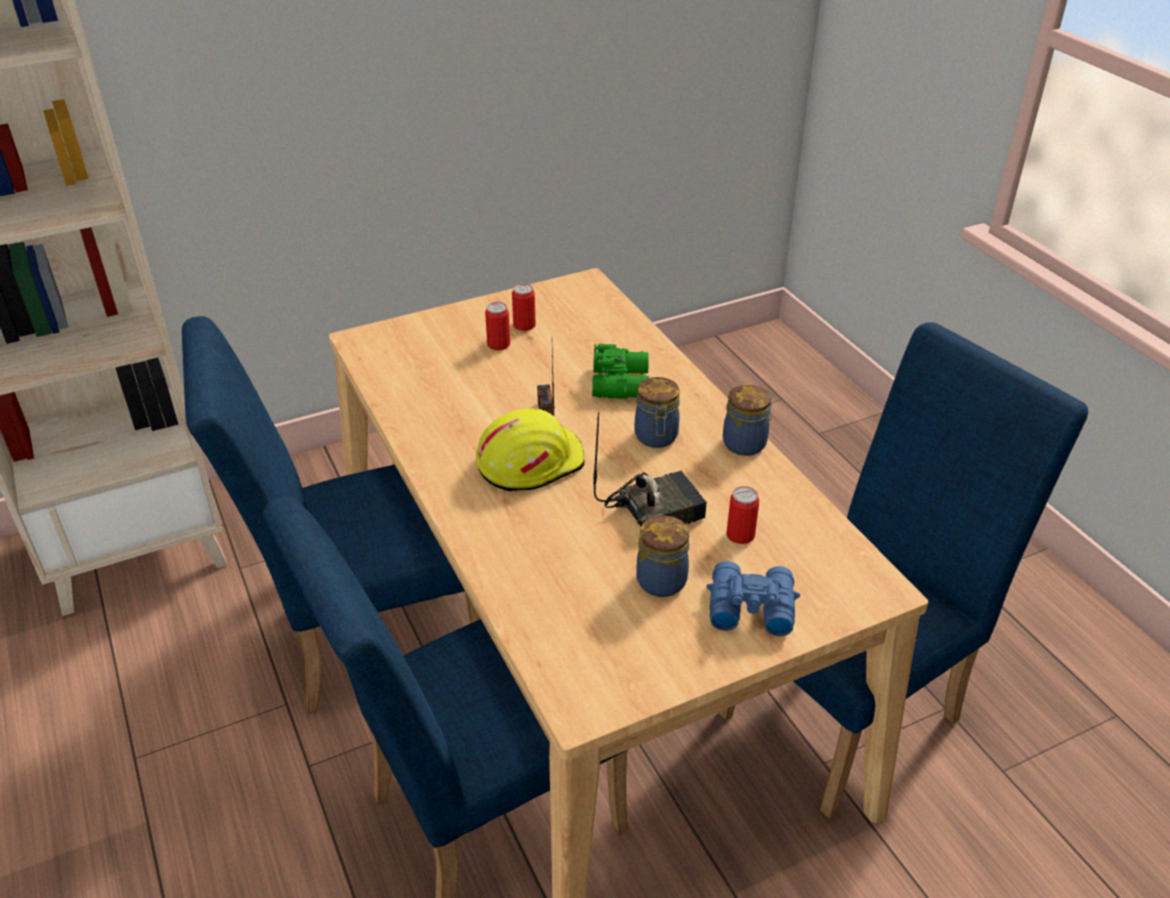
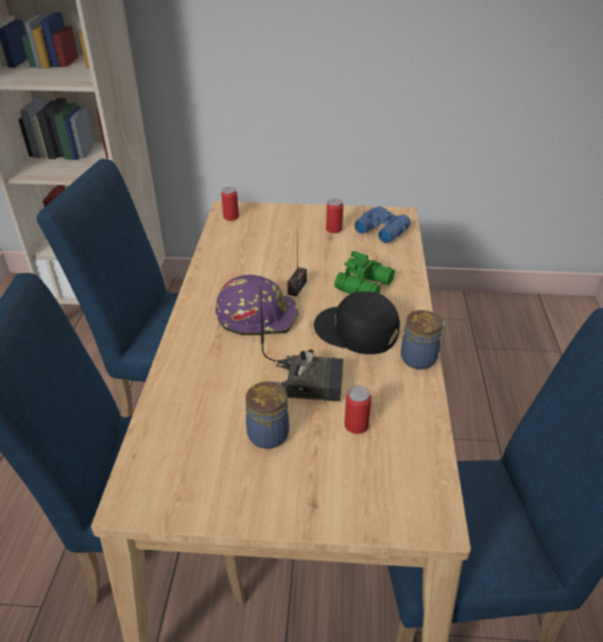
camera: 30 degrees right, 0 degrees up
(498, 344) = (306, 236): can -> can (231, 217)
(530, 461) = (257, 316): yellow hard hat -> purple hard hat
(656, 437) = (356, 331): jar -> black cap
(749, 606) = (314, 483): blue binoculars -> blue binoculars (381, 230)

